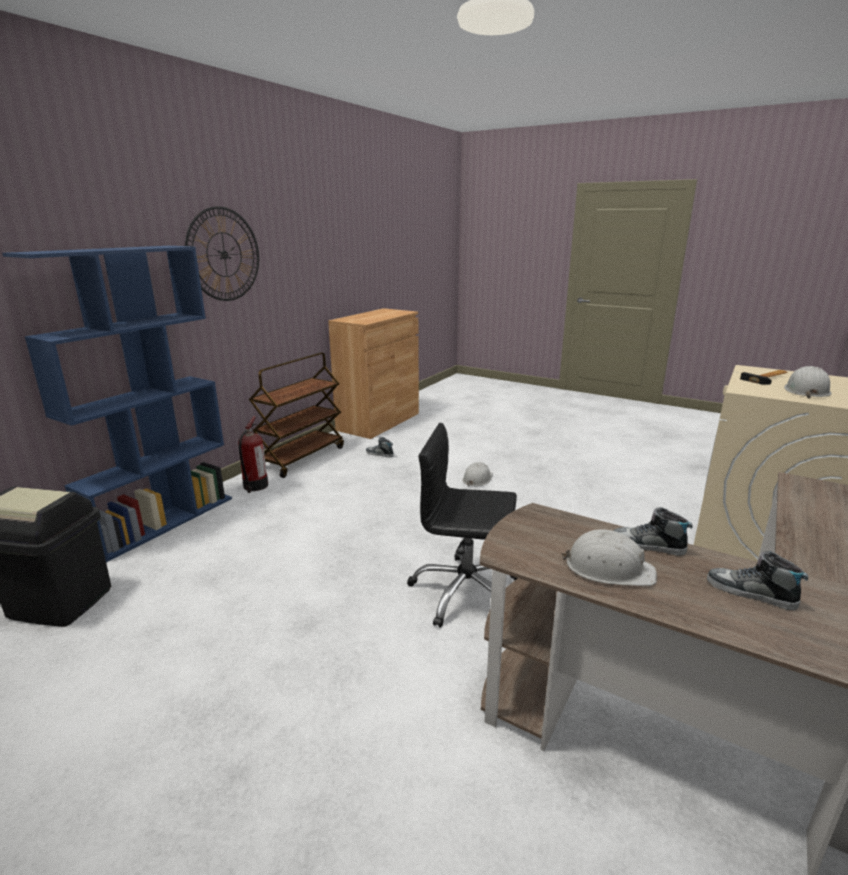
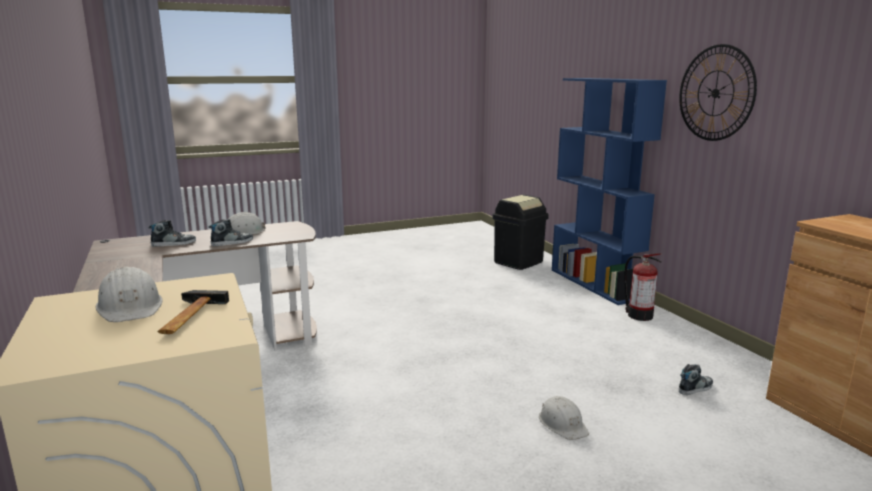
camera: 125 degrees right, 5 degrees down
(301, 457) = (707, 345): brown cart -> none
(465, 592) = (383, 344): black office chair -> none

